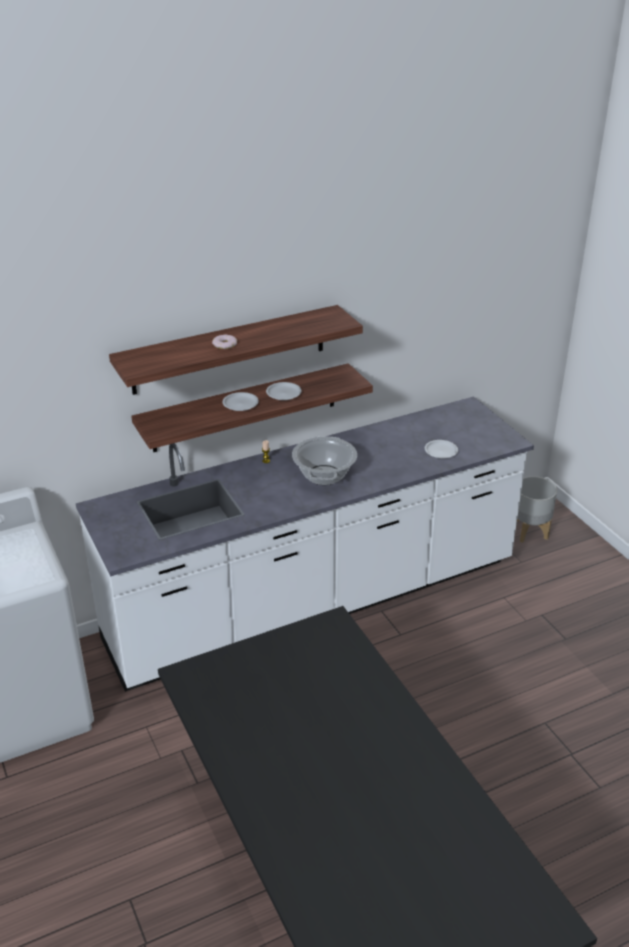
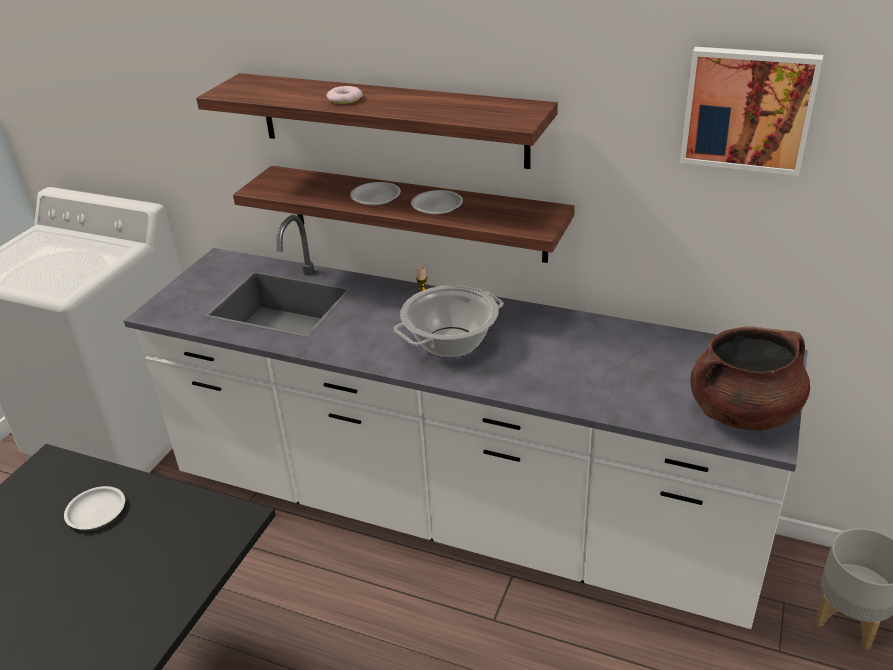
camera: 50 degrees right, 0 degrees up
(435, 278) = (748, 109): none -> picture
(440, 451) = (636, 393): white plate -> white plate (96, 511)
(489, 436) = (742, 412): none -> brown cooking pot

